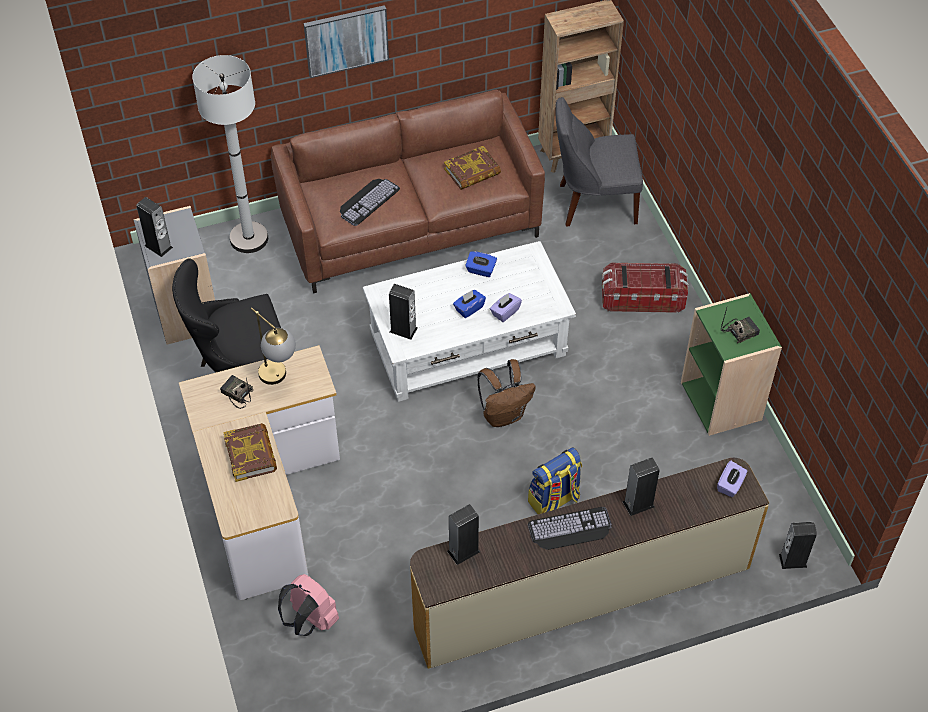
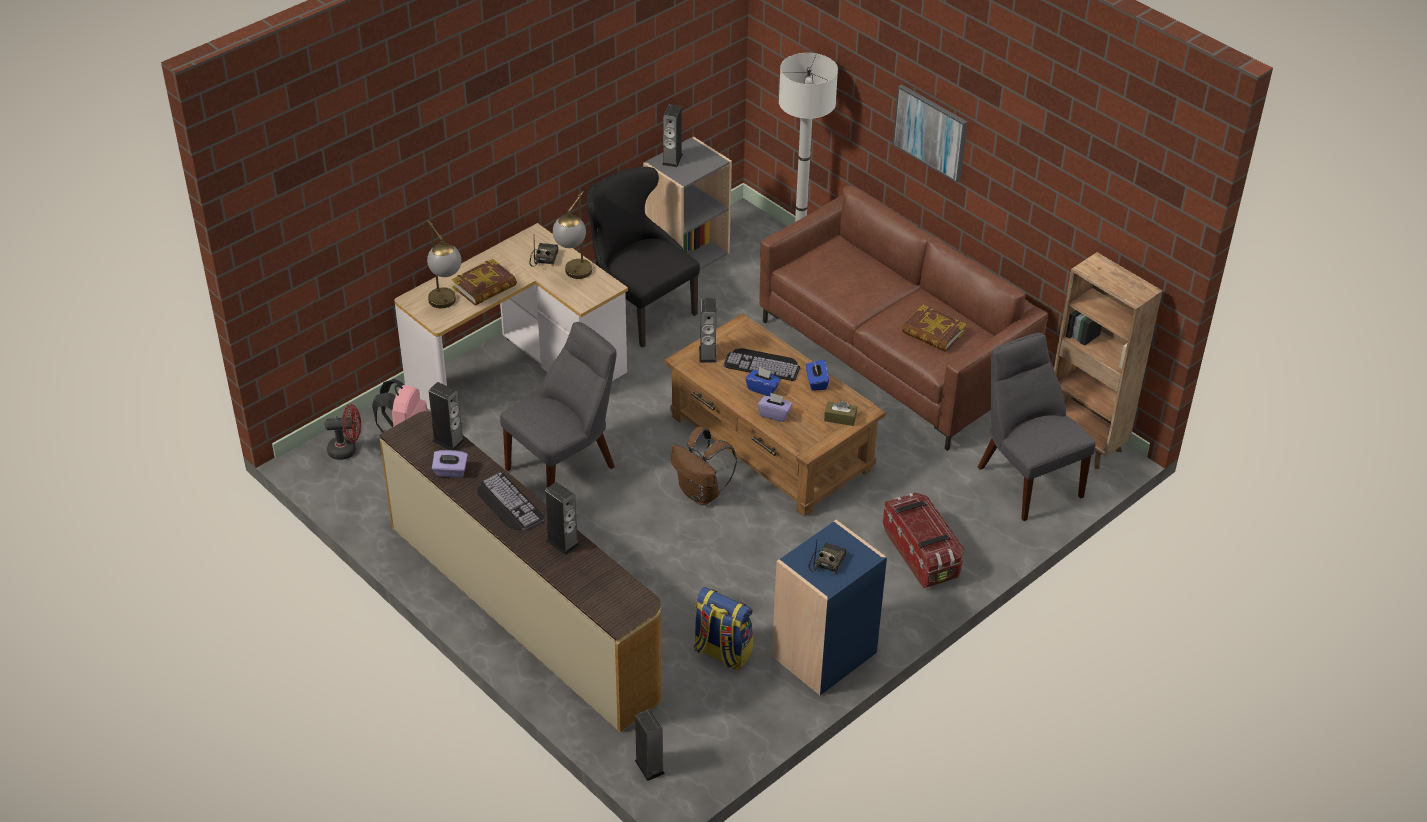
camera: 65 degrees right, 10 degrees down
(260, 495) = (446, 305): none -> table lamp
(298, 677) = (347, 450): none -> red fan
(367, 200) = (843, 277): keyboard -> keyboard (763, 364)
(418, 503) = (565, 466): none -> grey chair
(469, 345) = (771, 443): white coffee table -> brown coffee table
(532, 272) = (840, 418): none -> brown tissue box
(554, 501) = (620, 559): backpack -> backpack (722, 652)
(722, 401) = (824, 655): green bookcase -> blue bookcase
(730, 485) = (622, 604): purple tissue box -> purple tissue box (450, 472)
(740, 331) = (827, 562): radio -> radio turned 105 degrees counterclockwise

